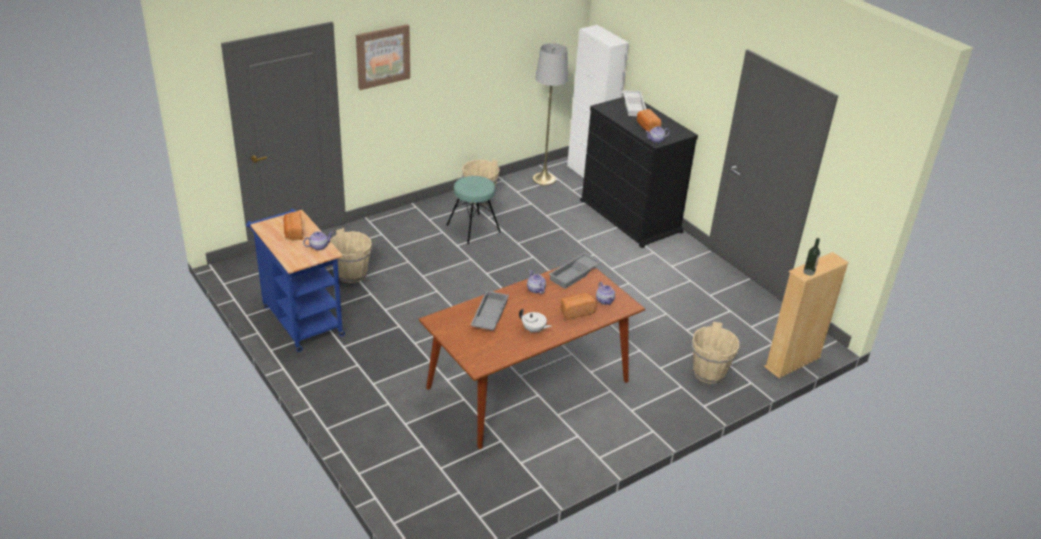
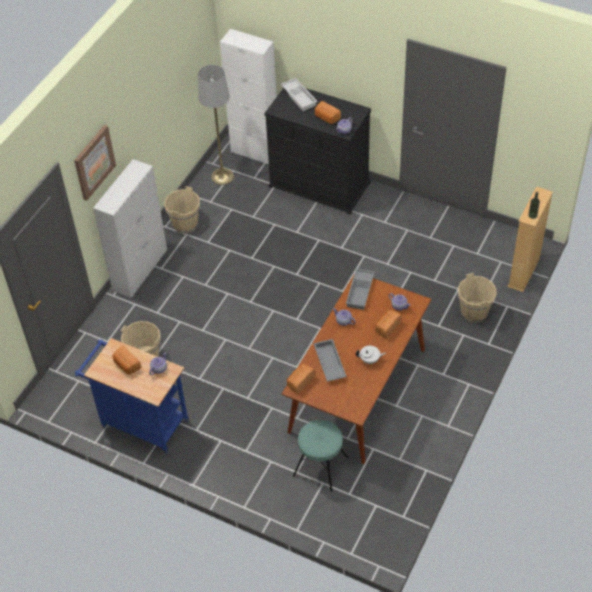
camera: 25 degrees left, 15 degrees up
(410, 213) = (140, 269): none -> white cabinet
(445, 317) = (300, 382): none -> bread
(473, 228) = (205, 260): turquoise stool -> turquoise stool (321, 467)

